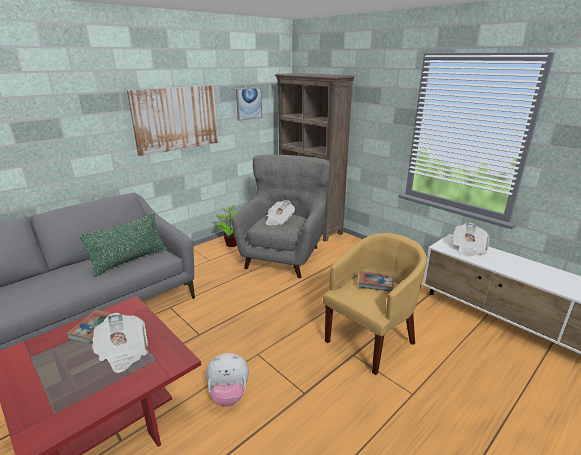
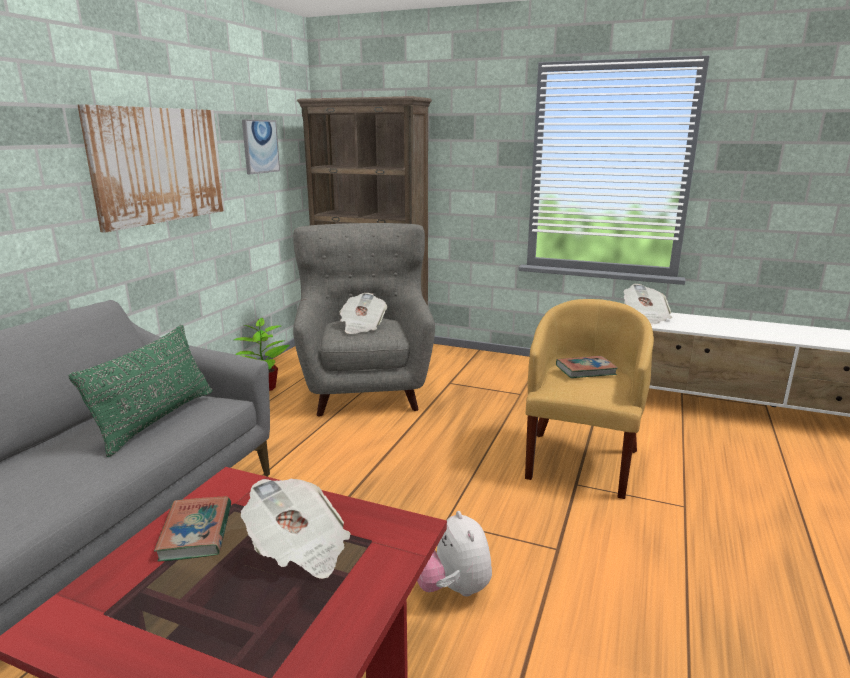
camera: 25 degrees left, 5 degrees down
(228, 395) = (452, 588): plush toy -> plush toy turned 105 degrees clockwise

